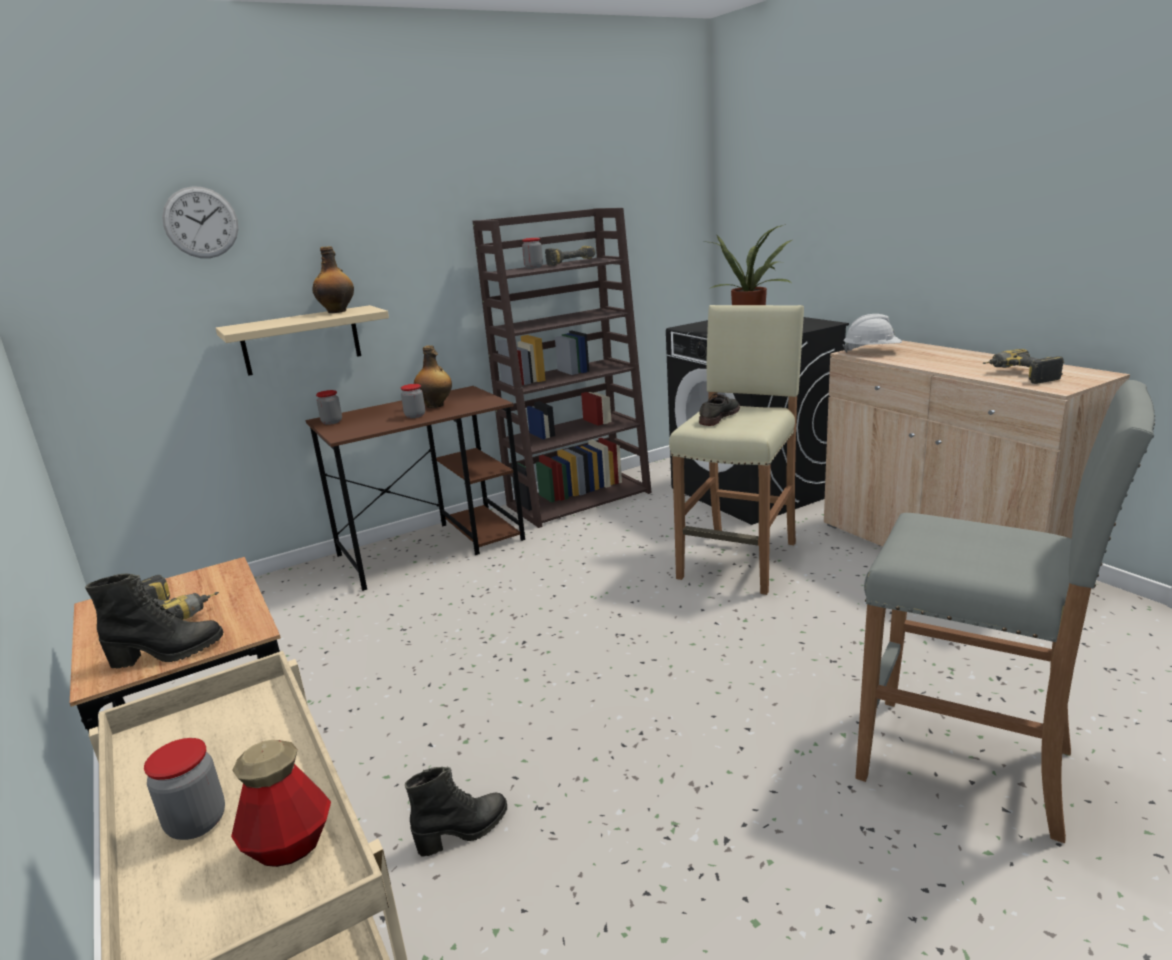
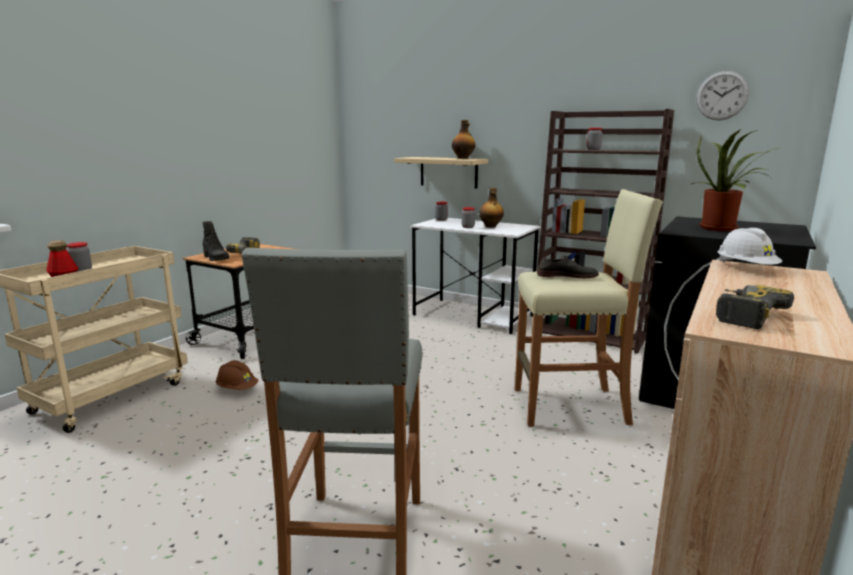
camera: 60 degrees right, 5 degrees down
(201, 222) = (416, 102): wall clock -> wall clock (722, 95)
(433, 547) = (474, 315): brown desk -> white desk
(464, 832) = (237, 389): black boot -> brown hard hat
(569, 263) = (623, 150): power drill -> none

